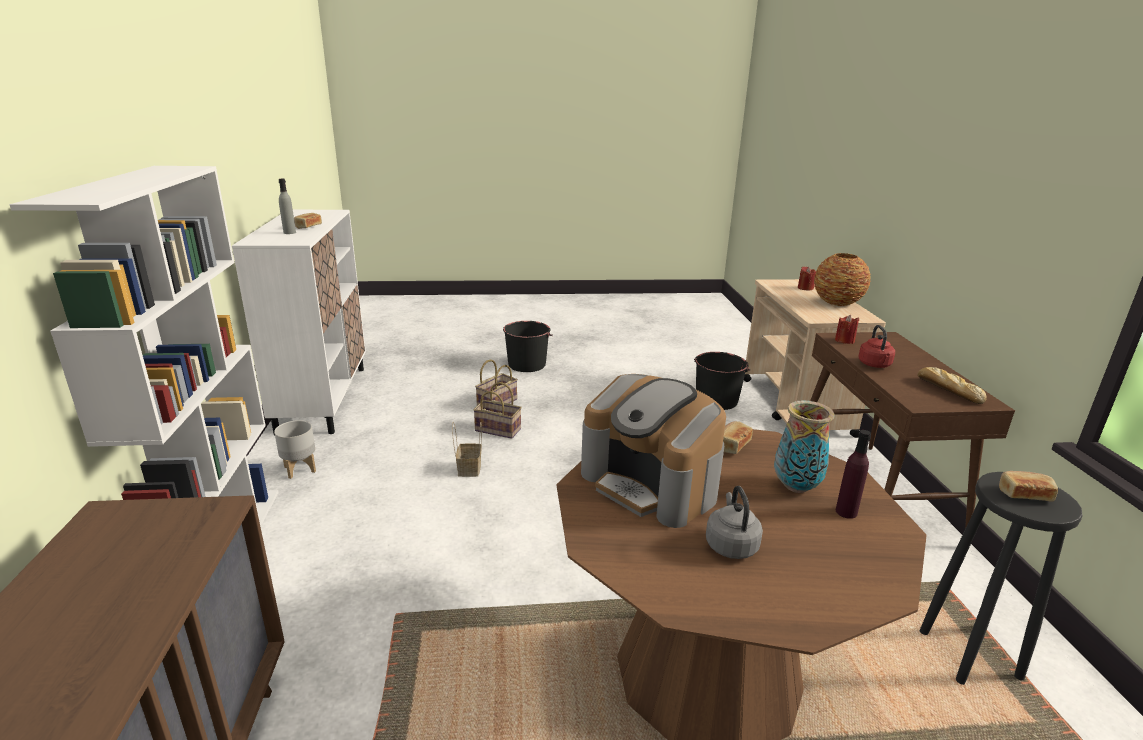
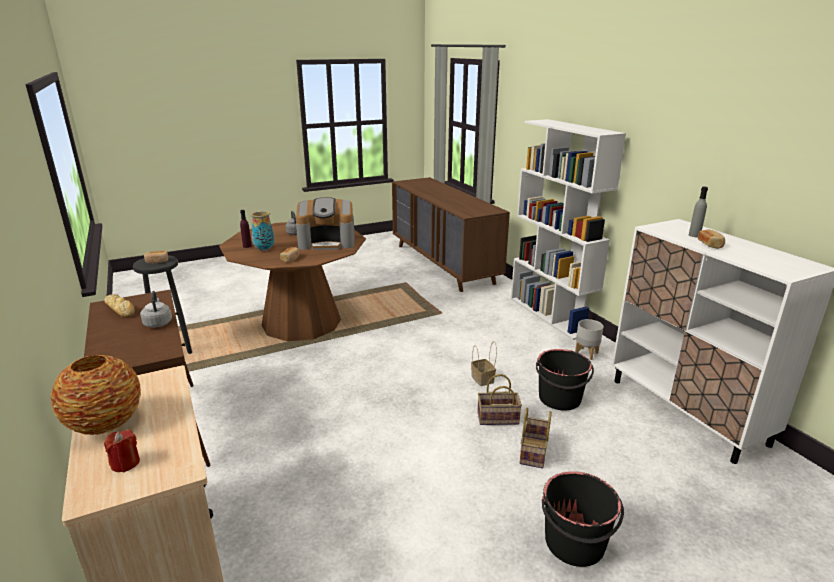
camera: 160 degrees right, 0 degrees up
(651, 484) = (327, 242): coffee machine -> coffee machine turned 150 degrees clockwise
(716, 400) = (281, 537): black bucket -> black bucket (560, 399)
(844, 341) = (161, 348): red candle -> none
(875, 365) = (158, 323): red kettle -> grey kettle

